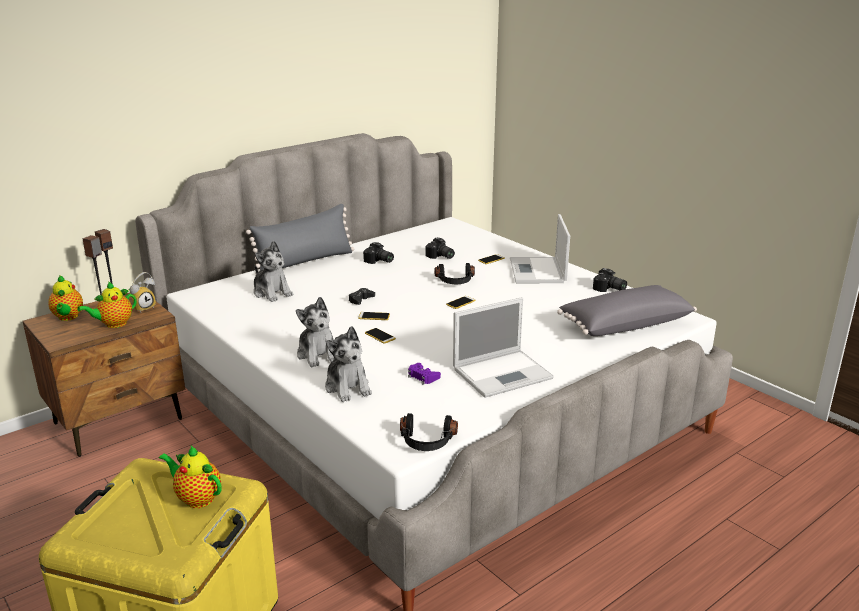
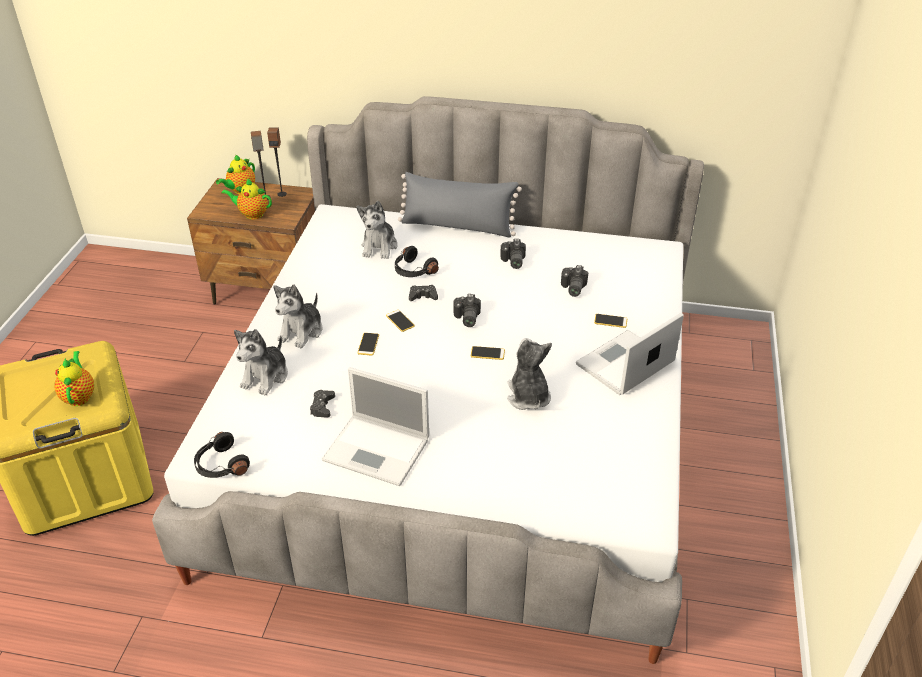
camera: 50 degrees right, 15 degrees up
(143, 308) = (290, 209): alarm clock -> none
(422, 377) = (322, 406): purple game controller -> black game controller
(455, 282) = (528, 326): black headphones -> black headphones (413, 271)
(524, 307) = (528, 396): none -> plush toy
(609, 289) = (648, 434): camera -> camera (466, 318)
(624, 324) = (573, 483): grey pillow -> none

